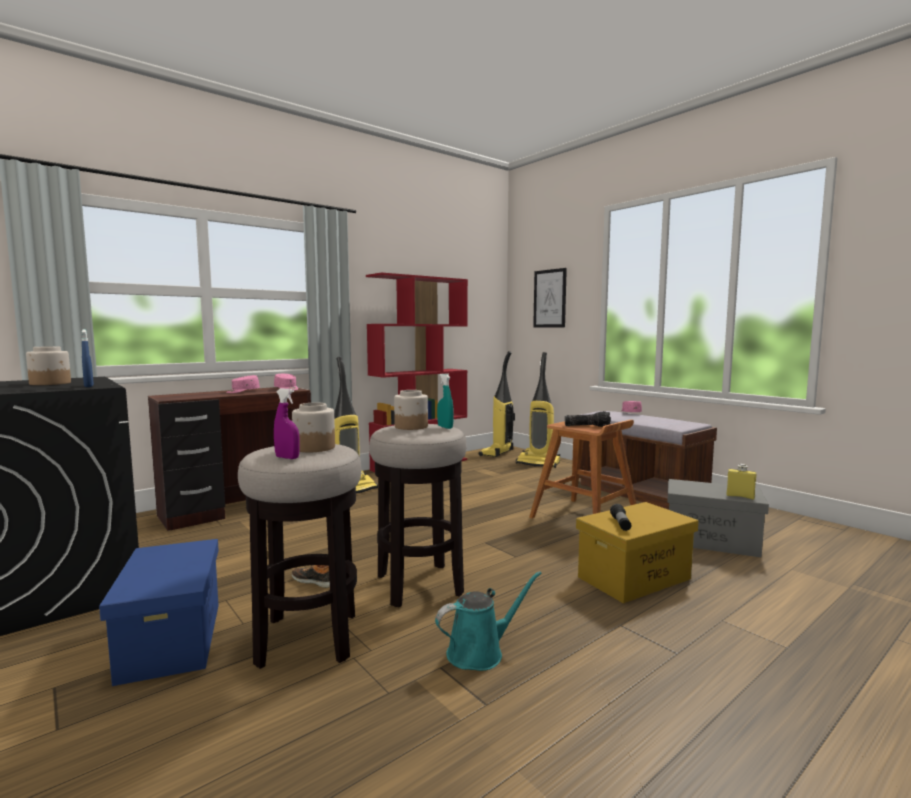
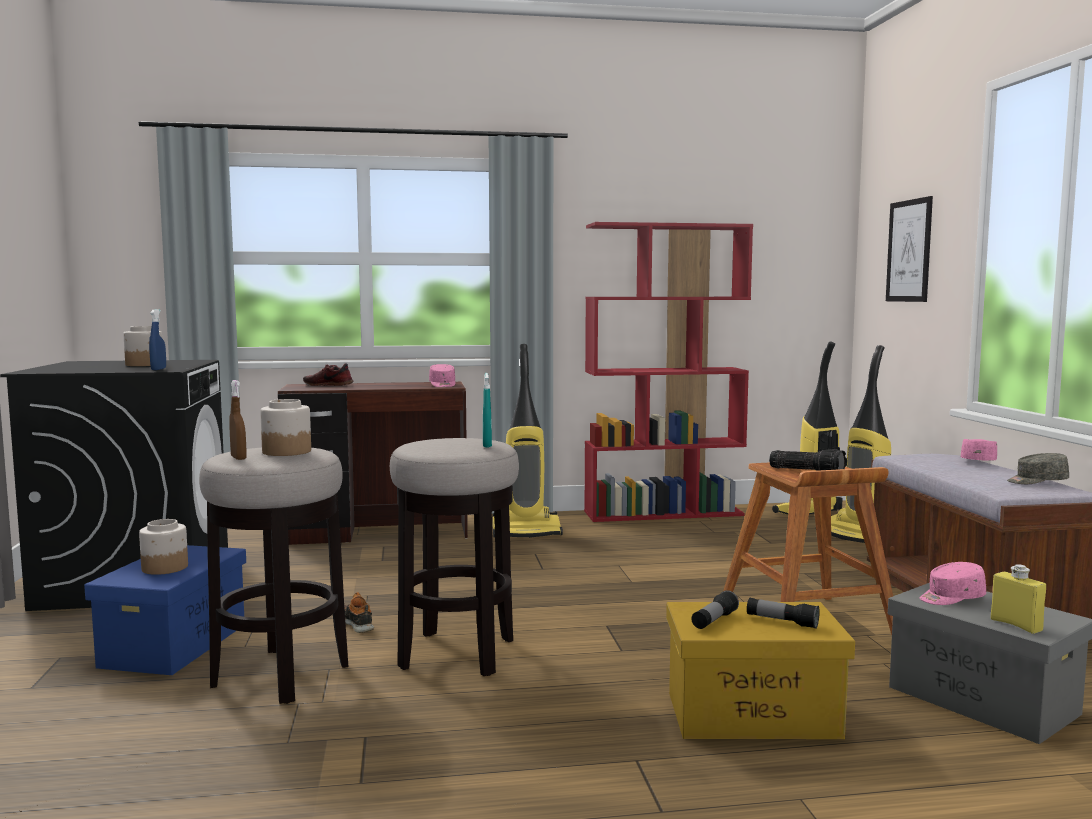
camera: 30 degrees right, 0 degrees up
(193, 394) = (329, 385): none -> shoe
(243, 391) = (387, 385): pink cap -> pink cap (951, 598)
(287, 458) = (238, 458): purple spray bottle -> brown spray bottle
(411, 427) = (449, 441): jar -> jar (164, 568)
(480, 652) = (424, 736): turquoise watering can -> none
(651, 517) = (782, 622): none -> flashlight
(678, 420) = (1036, 481): none -> grey cap

